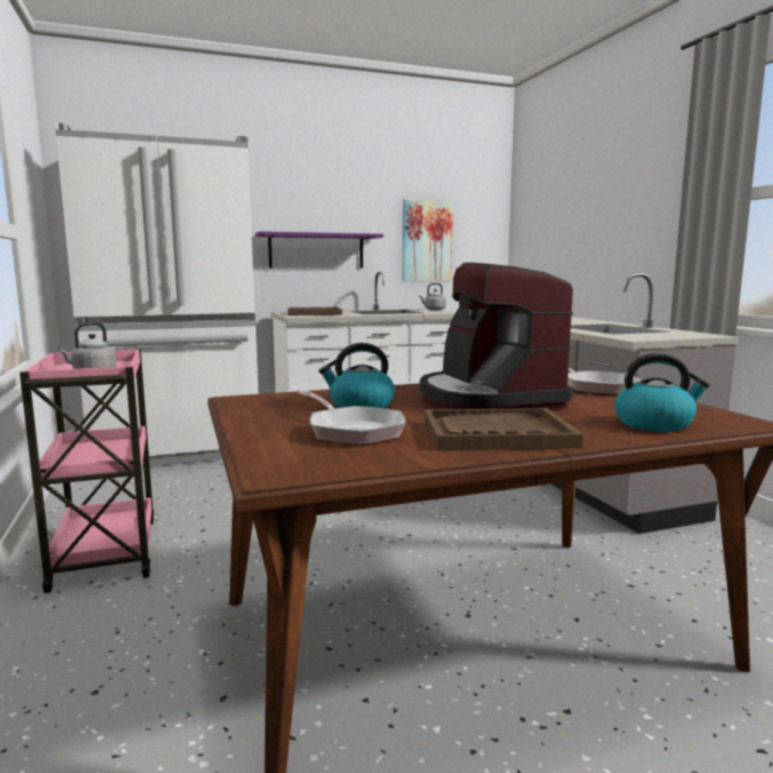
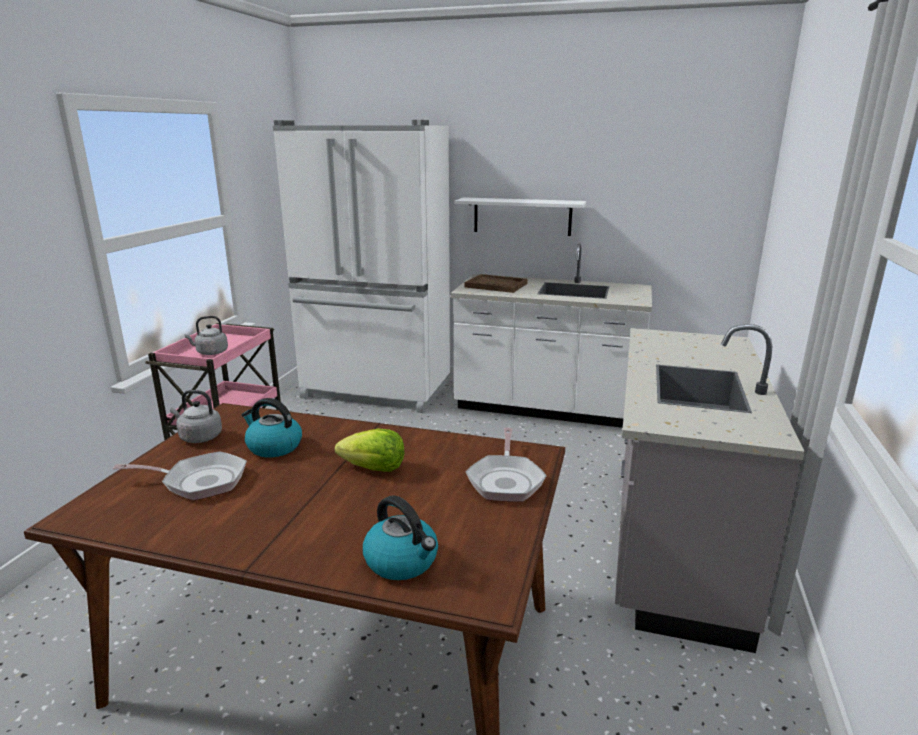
camera: 35 degrees right, 10 degrees up
(316, 251) = (522, 216): purple shelf -> white shelf
(352, 431) = (199, 481): frying pan -> frying pan turned 90 degrees counterclockwise
(426, 241) = (650, 208): picture -> none
(433, 310) = (635, 291): grey kettle -> grey kettle (199, 437)
(488, 399) = (374, 469): coffee machine -> lettuce
(496, 434) = (264, 523): brown tray -> none

